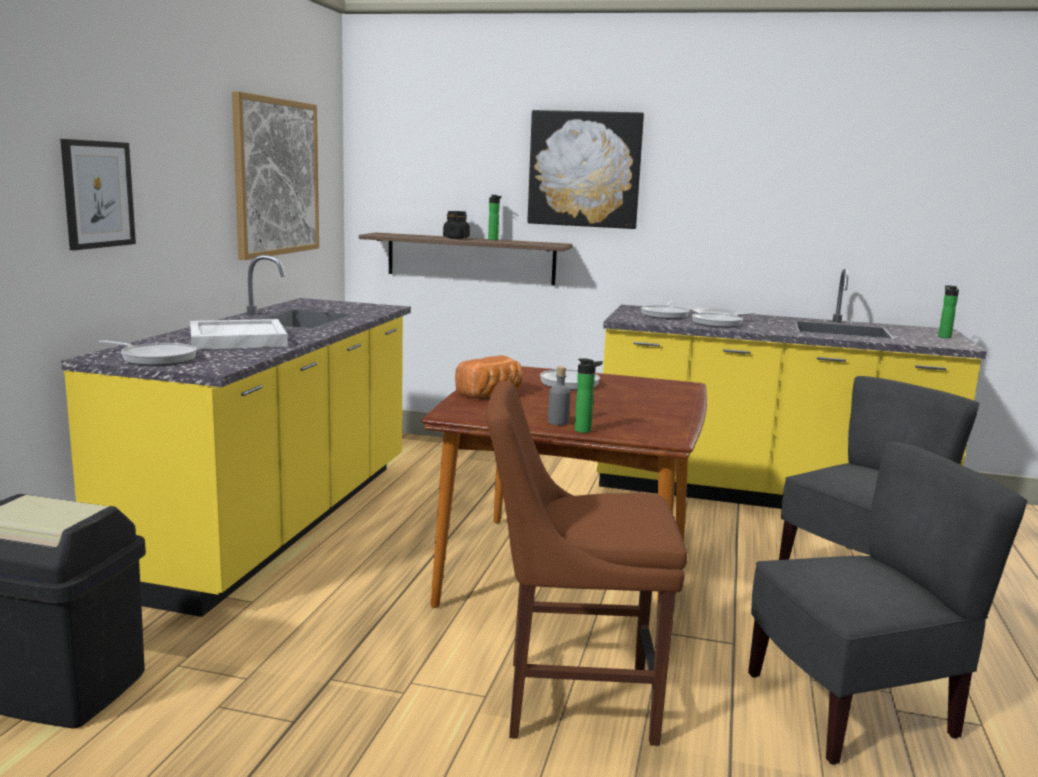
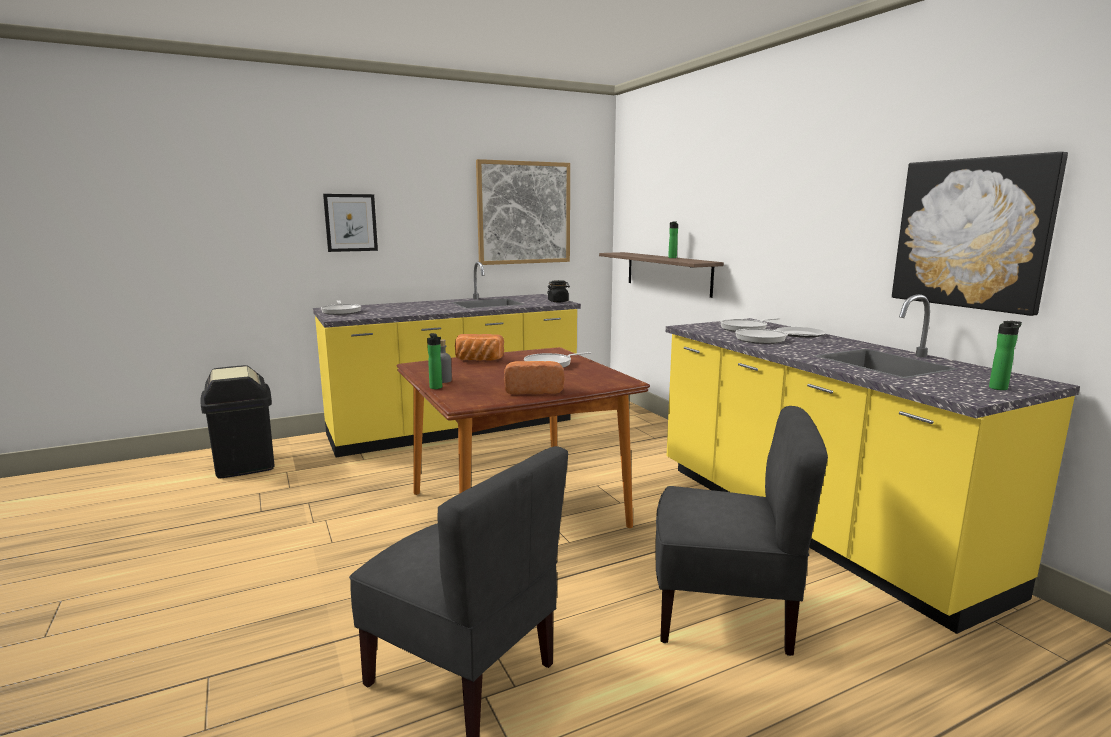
camera: 50 degrees right, 0 degrees up
(236, 339) = (409, 308): white tray -> none
(456, 238) = (652, 256): black jar -> black jar (558, 301)
(570, 699) = (355, 565): brown chair -> none
(585, 169) = (733, 196): picture -> picture (972, 233)
(664, 410) = (533, 390): none -> bread

